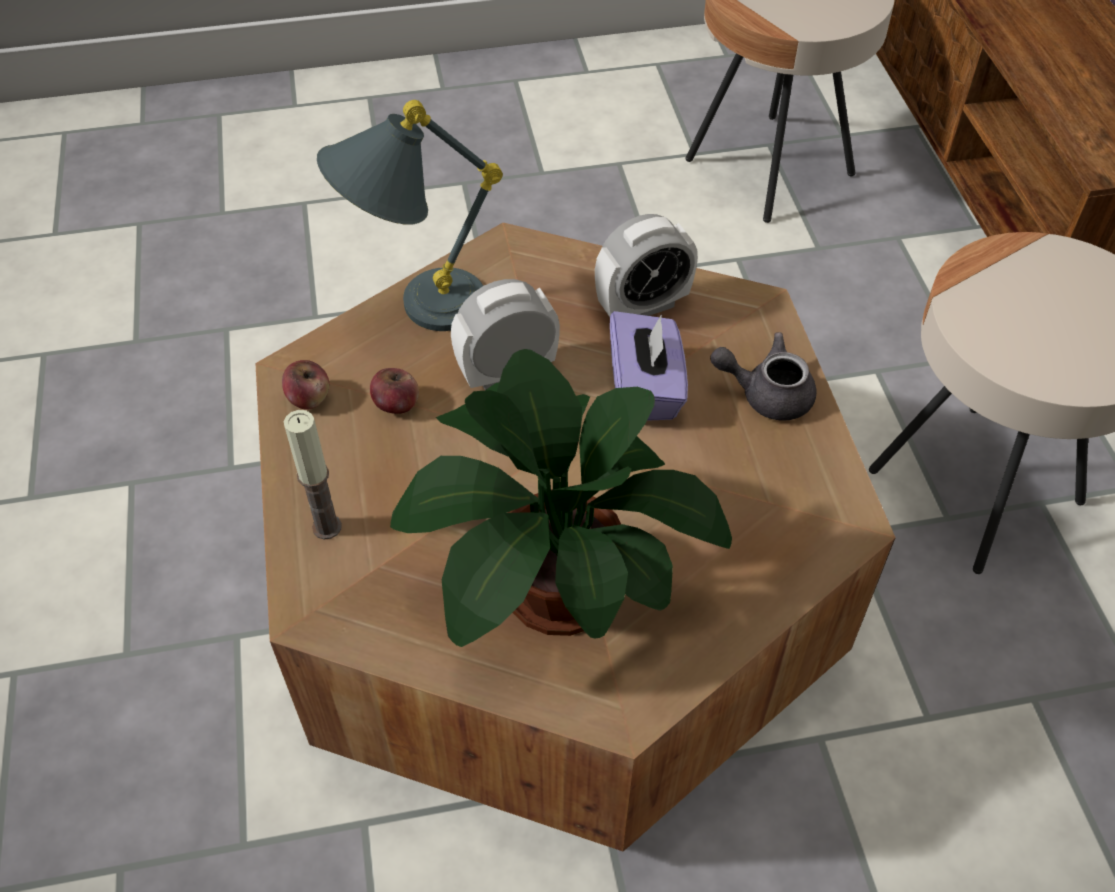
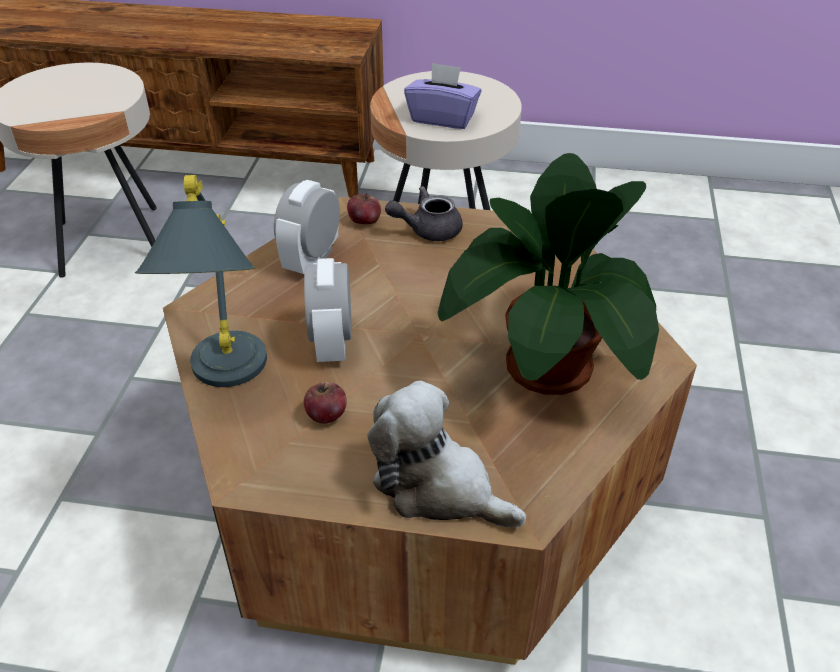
camera: 70 degrees left, 10 degrees down
(309, 398) = (284, 472): apple -> apple (364, 221)
(327, 527) = (438, 487): candle -> plush toy
(642, 306) = (311, 260): alarm clock -> alarm clock turned 150 degrees counterclockwise
(645, 389) = (392, 279): purple tissue box -> purple tissue box (443, 118)
(766, 394) = (427, 230): grey teapot -> grey teapot turned 45 degrees clockwise

